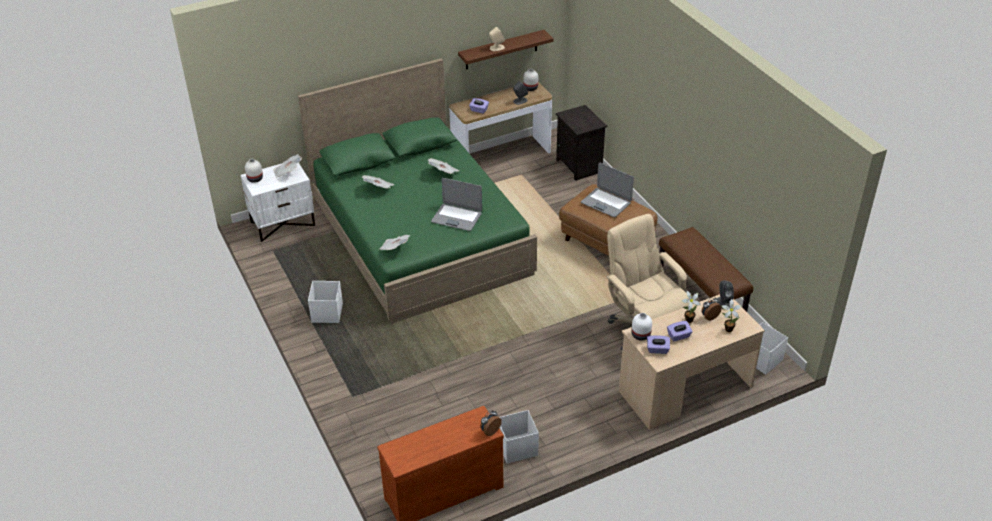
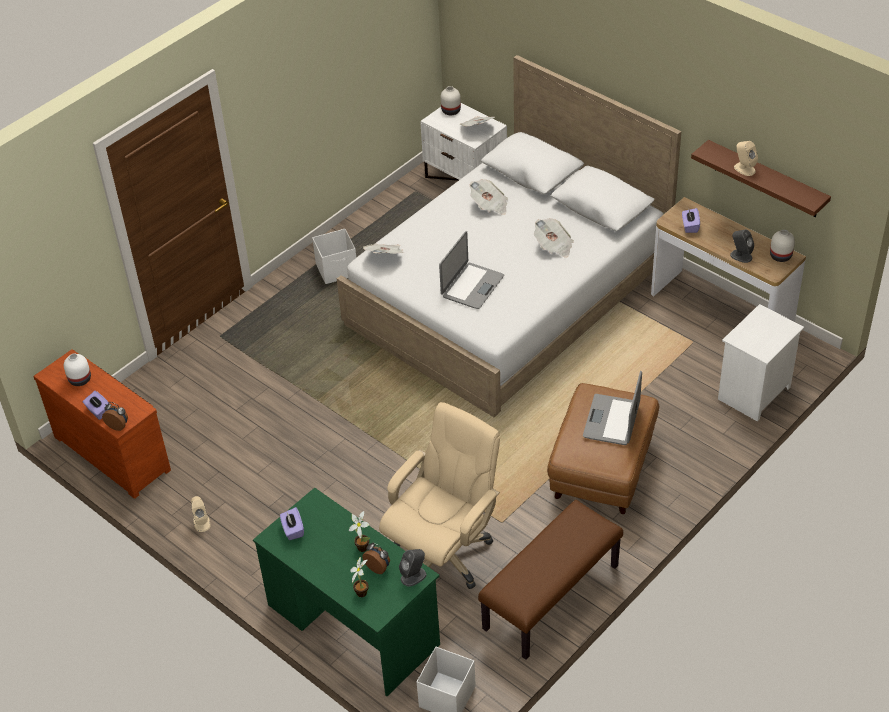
camera: 70 degrees right, 5 degrees up
(421, 236) = (508, 295): green bed -> white bed
(457, 217) = (472, 286): laptop -> laptop turned 150 degrees counterclockwise
(516, 448) = (195, 492): white storage box -> none
(550, 450) = (201, 522): none -> beige speaker
(580, 166) = (754, 394): black nightstand -> white nightstand
(640, 335) = (312, 507): white vase -> white vase (79, 379)
(678, 336) = (327, 544): purple tissue box -> purple tissue box (98, 411)
(685, 389) = (353, 624): beige desk -> green desk

